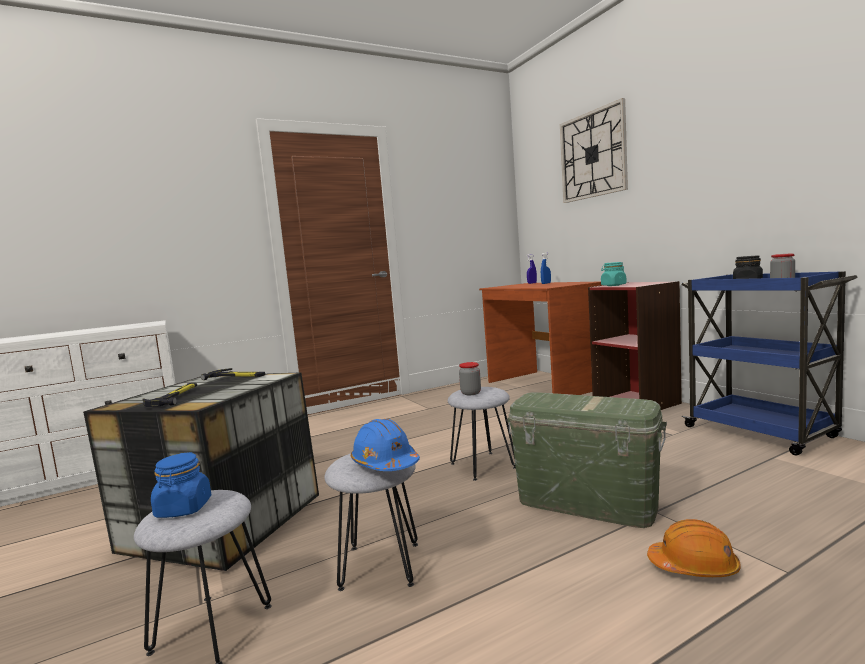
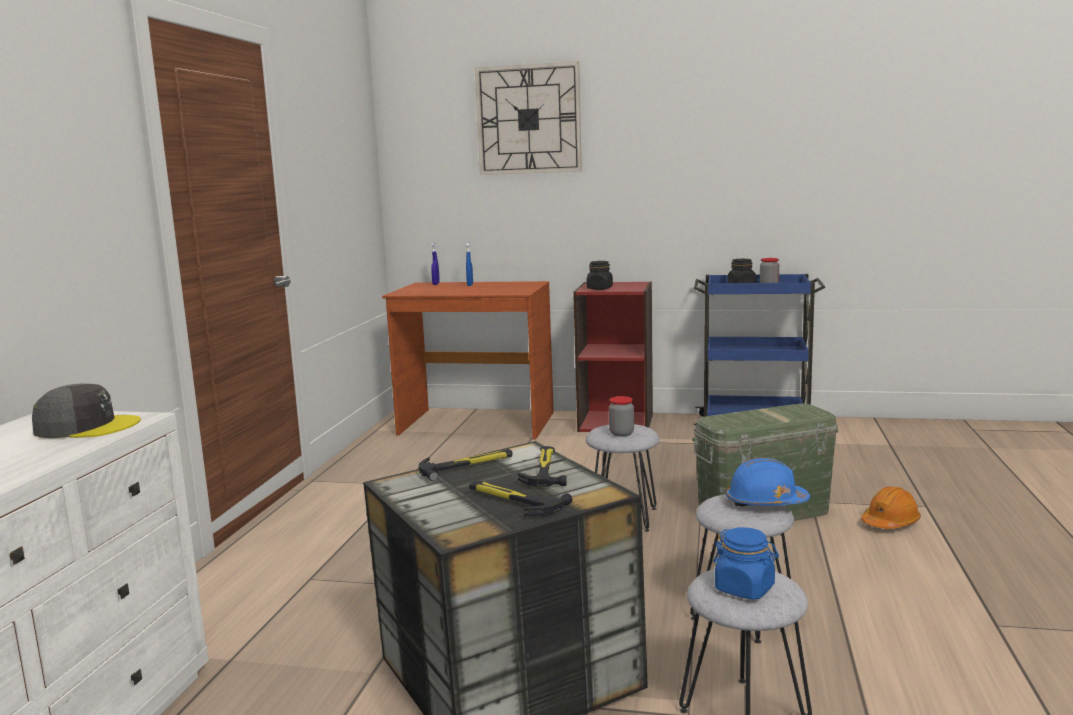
camera: 50 degrees left, 5 degrees up
(134, 326) = (87, 427): none -> grey cap
(240, 386) = (544, 469): none -> hammer
(613, 285) = (599, 288): turquoise jar -> black jar

